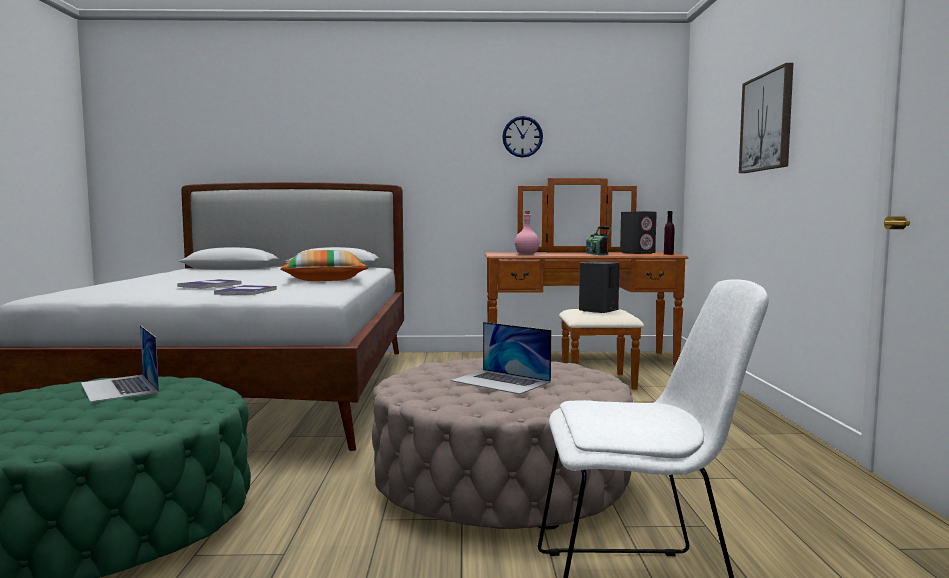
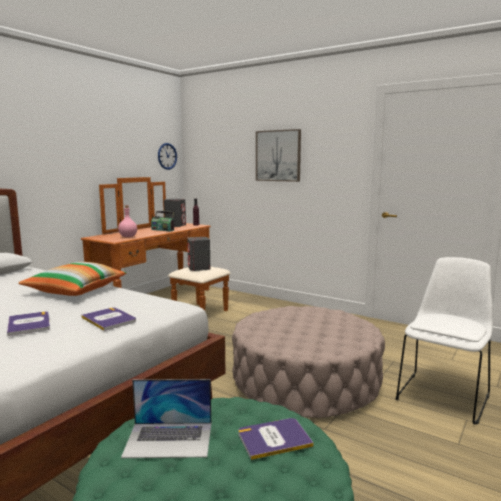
camera: 55 degrees left, 5 degrees up
(138, 415) = (274, 439): none -> book
(501, 381) = (313, 327): laptop -> none
(522, 136) = (96, 146): wall clock -> wall clock (167, 156)

